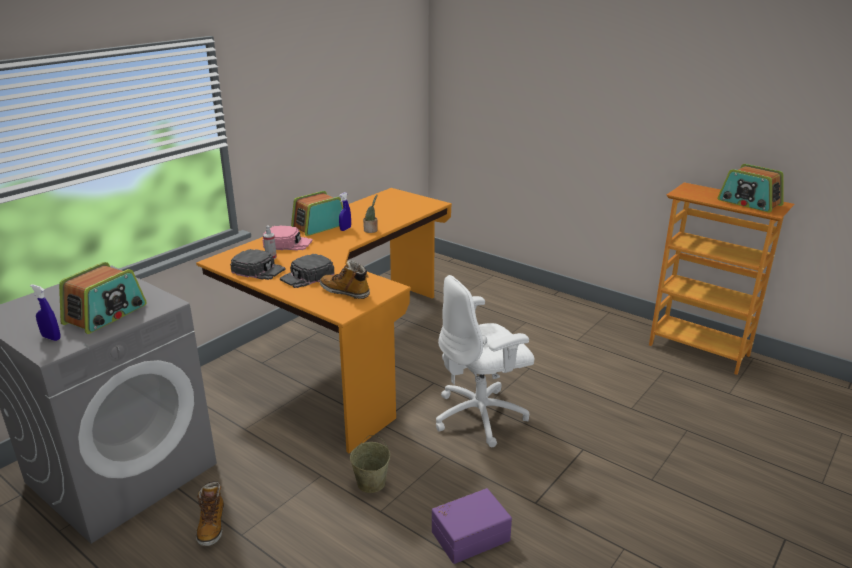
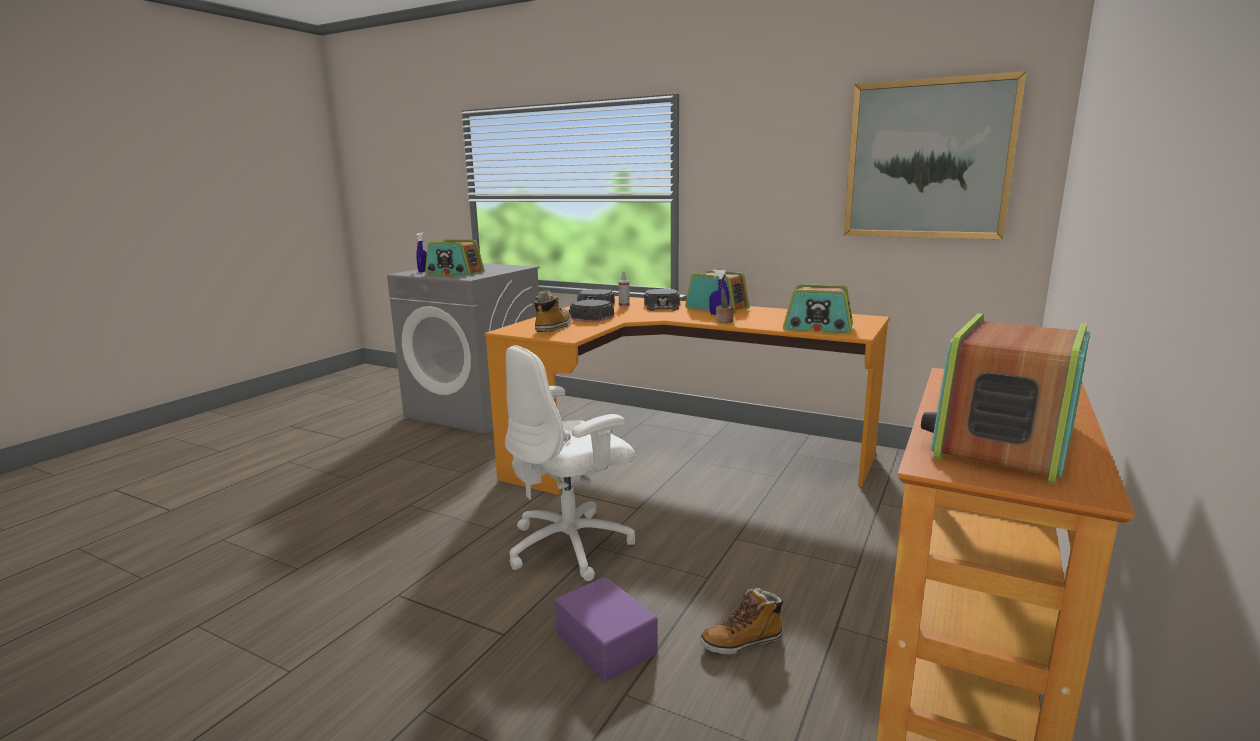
camera: 80 degrees right, 10 degrees down
(212, 525) = (411, 445): boot -> boot (742, 641)
(288, 243) = (662, 306): pink cap -> black cap
(371, 482) = (451, 495): beige bucket -> none
(379, 76) = (928, 160): none -> picture
(414, 209) = (818, 328): none -> radio
(469, 534) = (360, 554): purple storage box -> purple storage box (607, 641)
(481, 416) = (572, 545): white office chair -> white office chair turned 90 degrees counterclockwise

